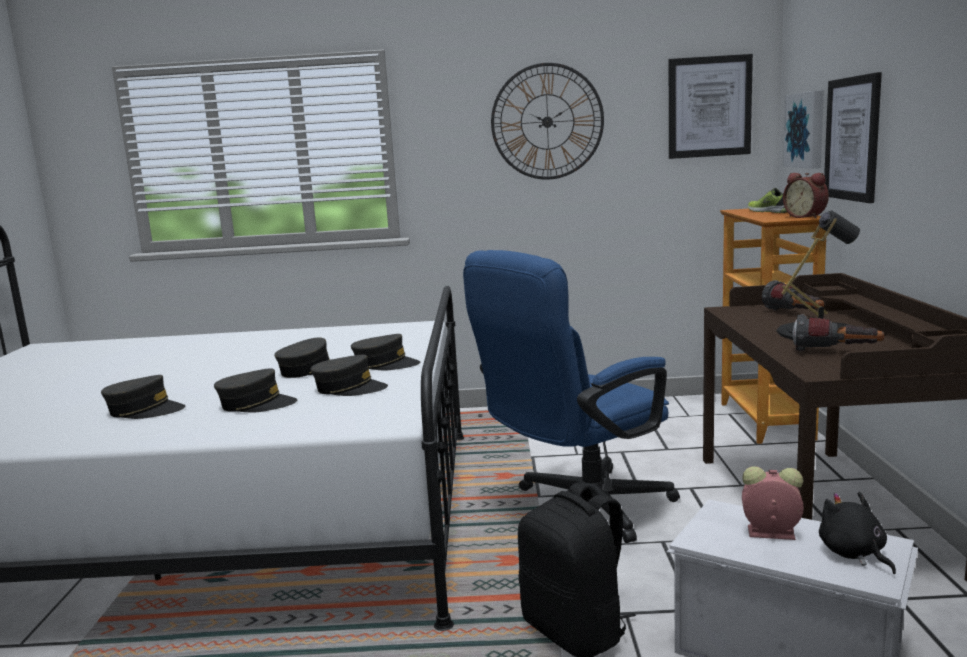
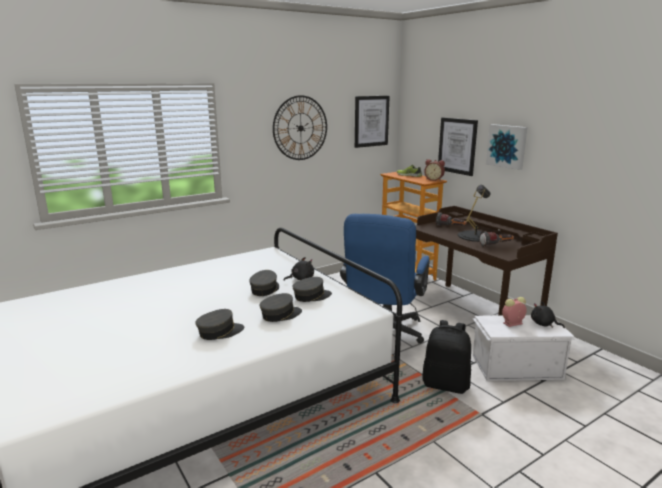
camera: 35 degrees left, 5 degrees up
(385, 364) = (301, 279): grey cap -> black plush toy
(806, 130) = (422, 136): picture -> picture (507, 146)

